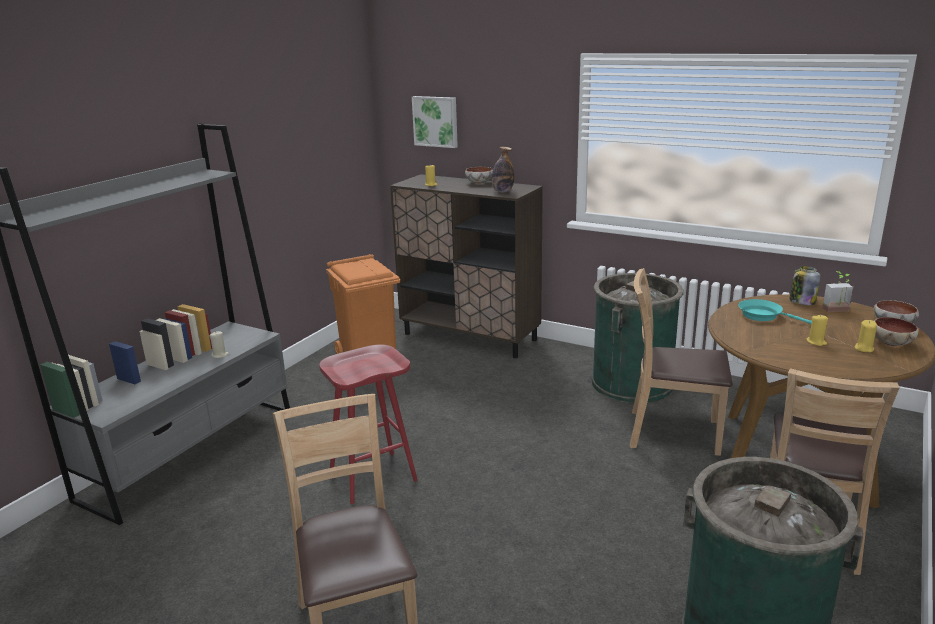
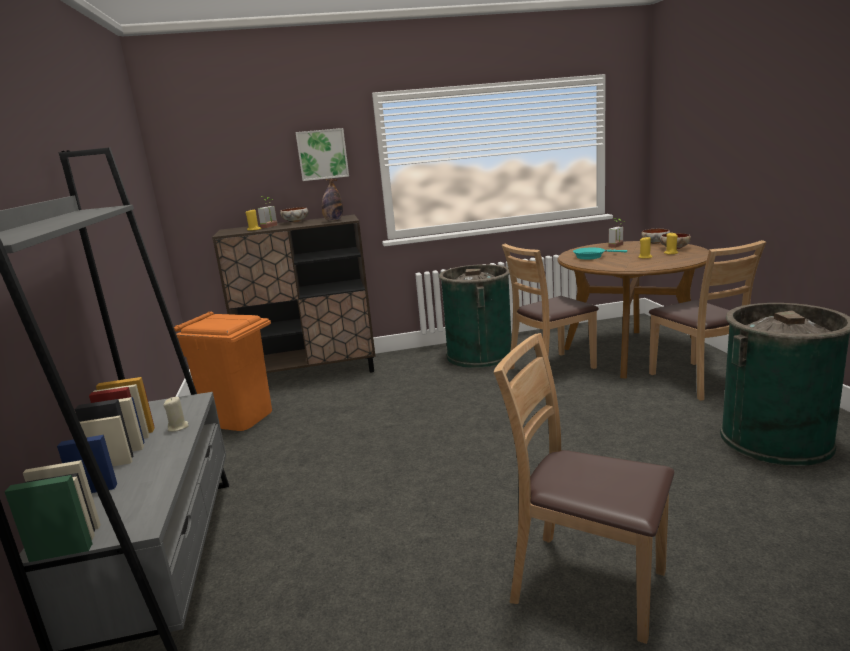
camera: 40 degrees left, 5 degrees down
(373, 476) = (400, 486): red stool -> none
(436, 121) = (230, 173): picture -> picture (322, 154)
(450, 184) = (272, 226): none -> potted plant
(802, 301) = (592, 247): jar -> none

